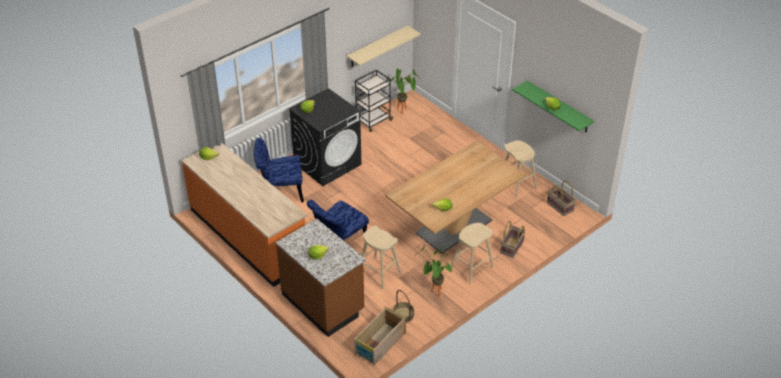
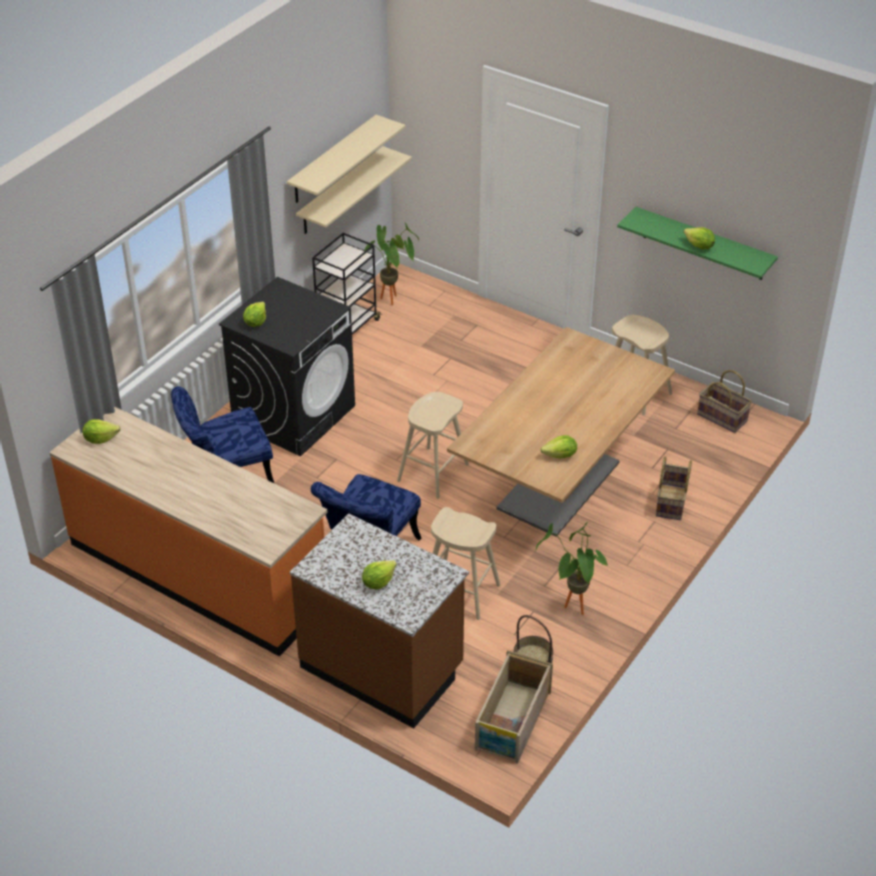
camera: 15 degrees left, 0 degrees up
(373, 29) = (333, 160): none -> beige shelf
(471, 268) = (618, 552): beige stool -> beige stool (433, 473)

